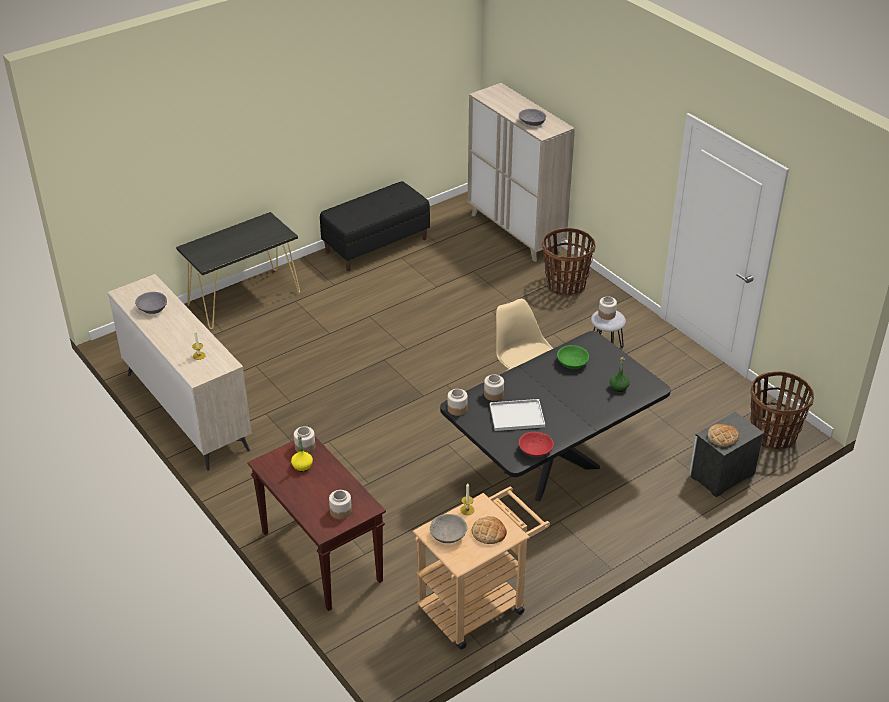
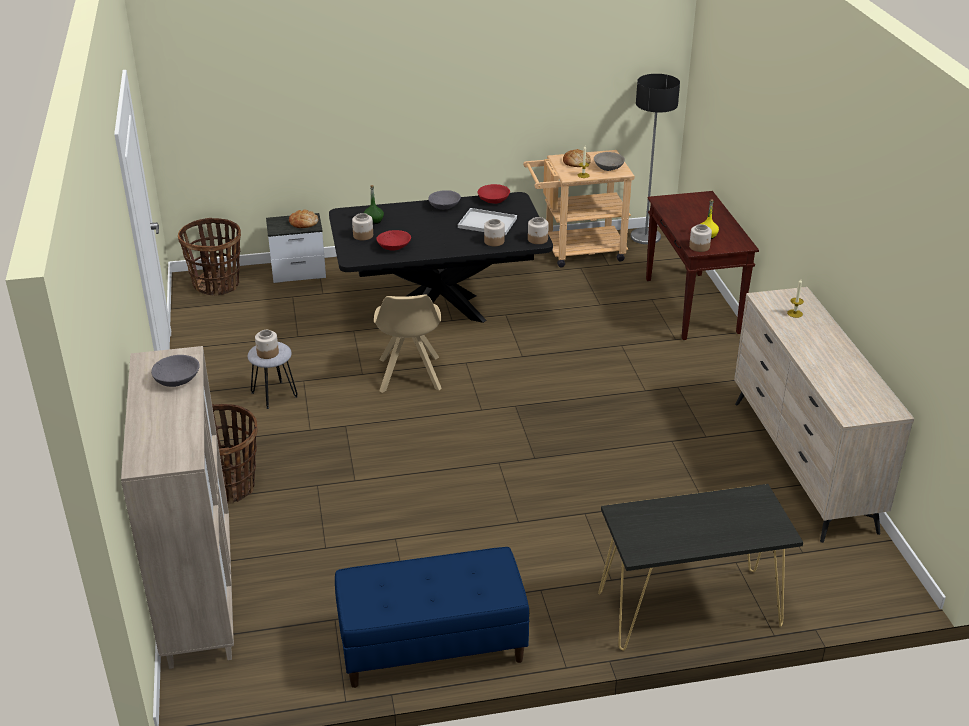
camera: 155 degrees left, 5 degrees down
(152, 308) = (849, 379): grey bowl -> grey bowl (444, 206)
(340, 511) = (686, 203): jar -> jar (363, 235)
(376, 245) = (431, 647): black bench -> blue bench
(414, 661) = (645, 236): none -> floor lamp
(572, 362) = (394, 246): green bowl -> red bowl

